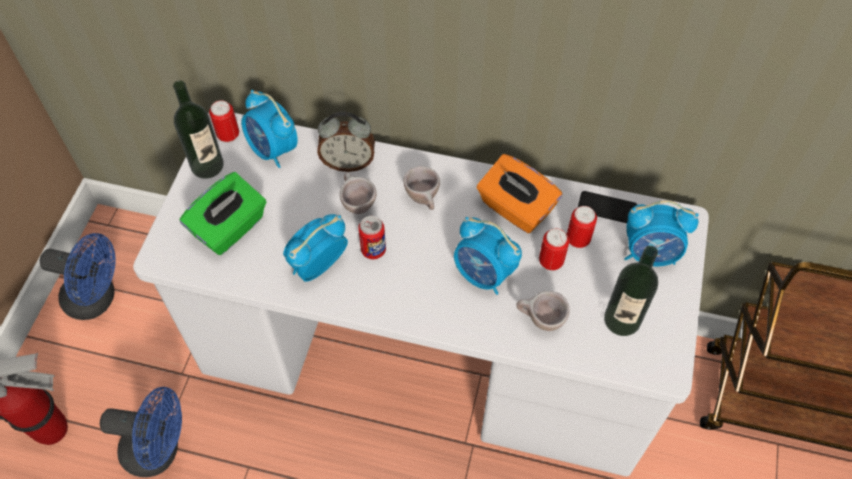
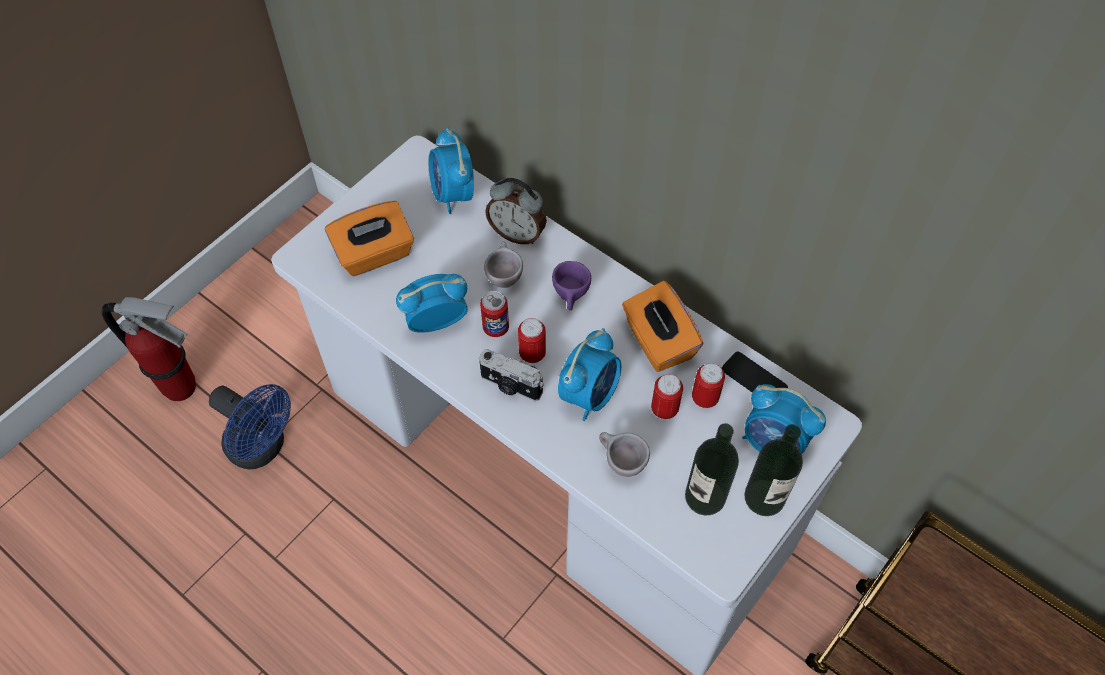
camera: 25 degrees right, 0 degrees up
(97, 299) = (275, 283): blue fan -> none
(207, 165) = (385, 187): bottle -> bottle (764, 497)
(228, 135) = (419, 165): can -> can (532, 354)
(230, 228) = (374, 254): green tissue box -> orange tissue box
(413, 295) = (510, 386): none -> camera
(424, 200) = (571, 298): beige cup -> purple cup
(483, 274) = (589, 394): alarm clock -> alarm clock turned 120 degrees counterclockwise

